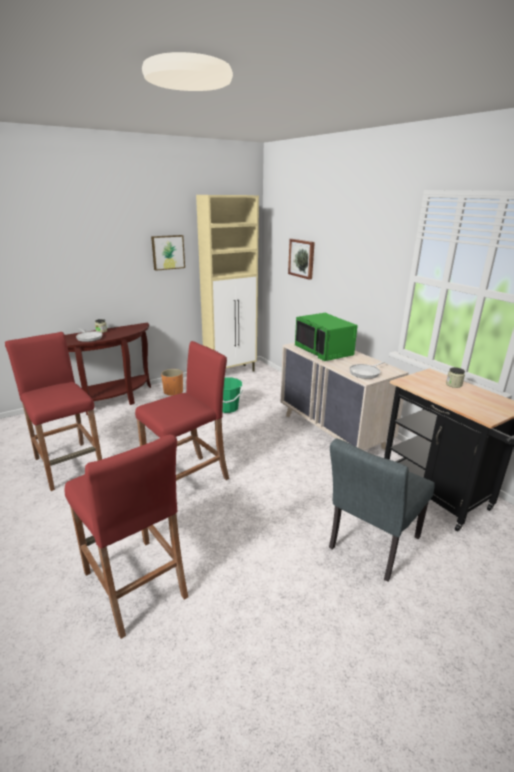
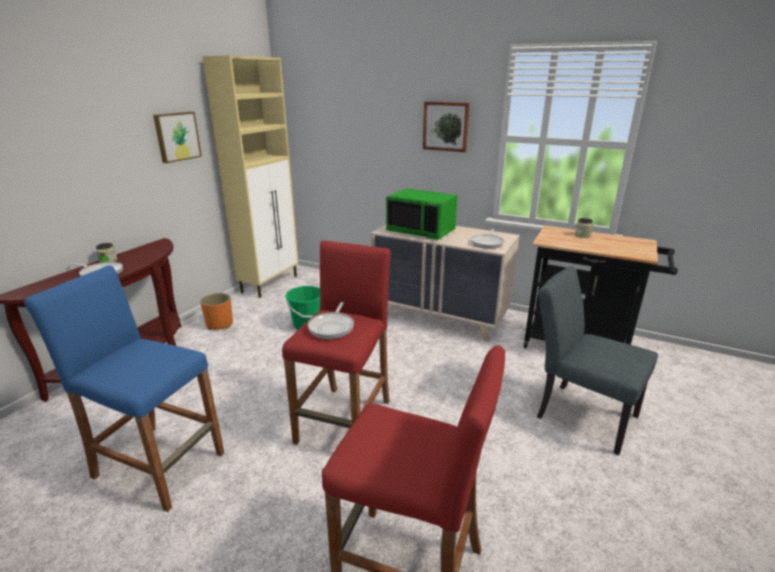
camera: 30 degrees left, 0 degrees up
(69, 465) = (159, 465): red stool -> blue stool
(173, 404) = (332, 327): none -> frying pan
(302, 258) = (346, 132): picture -> picture (446, 126)
(370, 546) = (579, 413): grey chair -> grey chair turned 120 degrees clockwise

